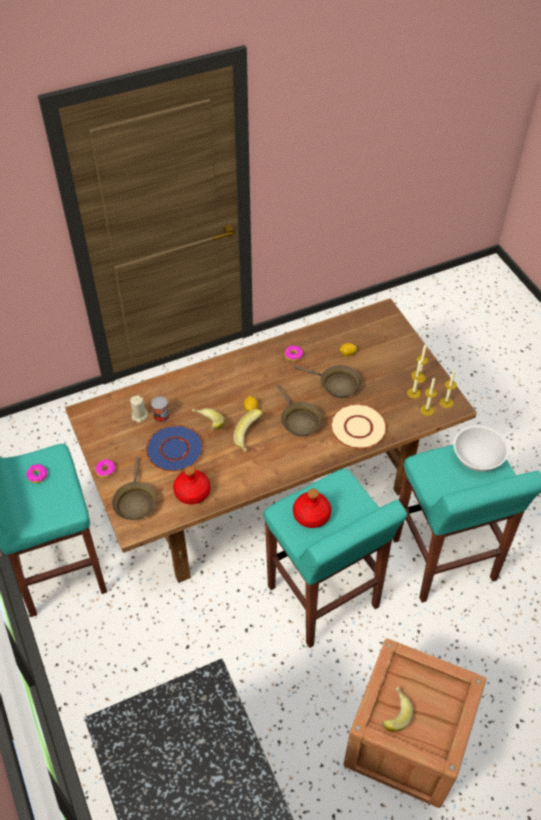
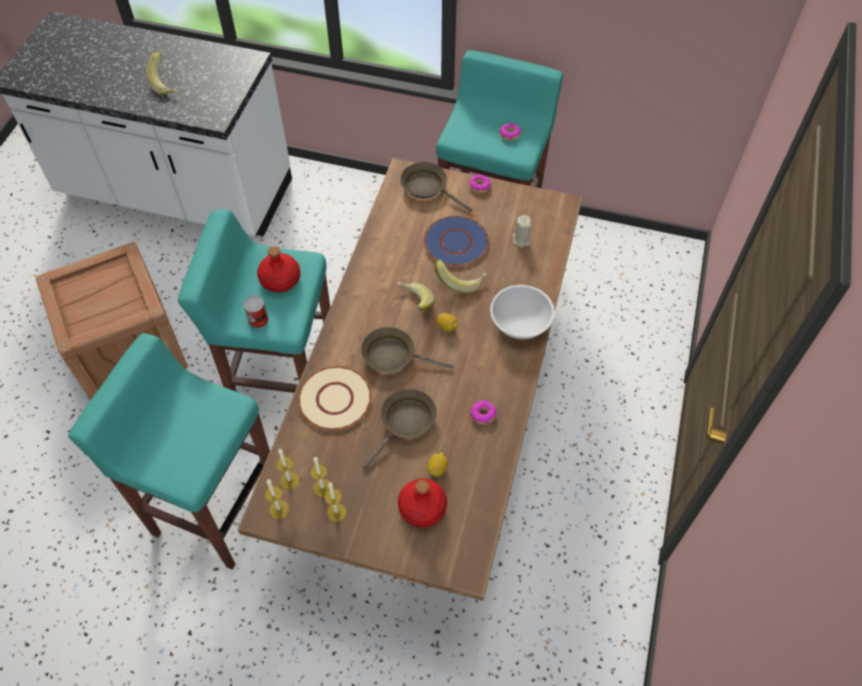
camera: 130 degrees right, 5 degrees up
(161, 416) = (505, 255): can -> can (258, 320)
(192, 492) = (398, 227): red bottle -> red bottle (423, 507)
(336, 385) = (405, 423): brown frying pan -> brown frying pan turned 150 degrees clockwise
(393, 713) = (114, 277): banana -> banana (166, 84)
(477, 458) = (183, 459): white bowl -> white bowl (519, 323)

